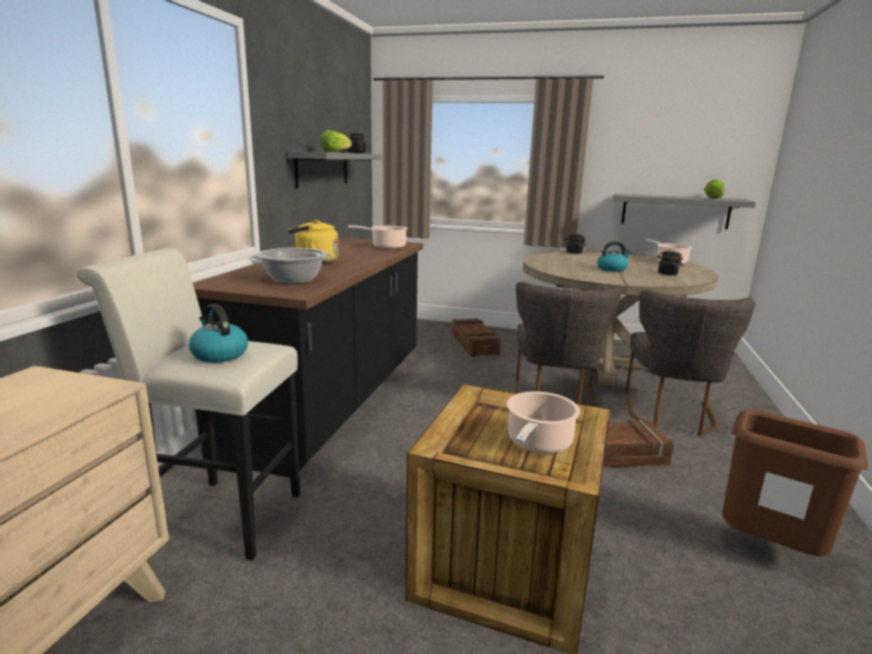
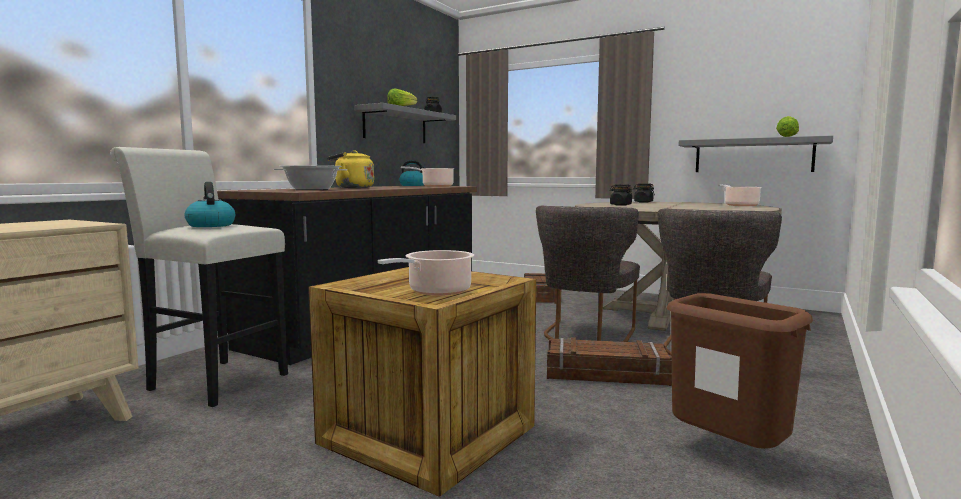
camera: 15 degrees right, 10 degrees down
(612, 269) = (662, 207): kettle -> kettle (413, 185)
(667, 273) = (720, 208): black jar -> black jar (620, 205)

